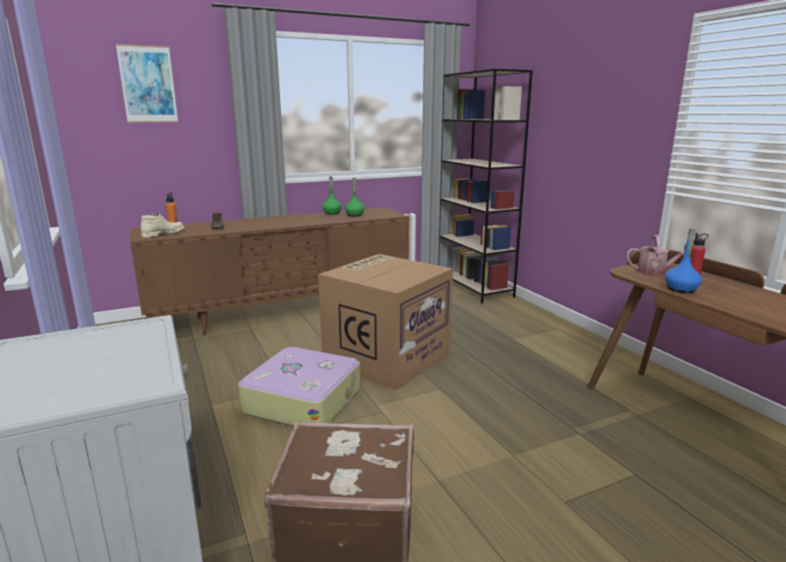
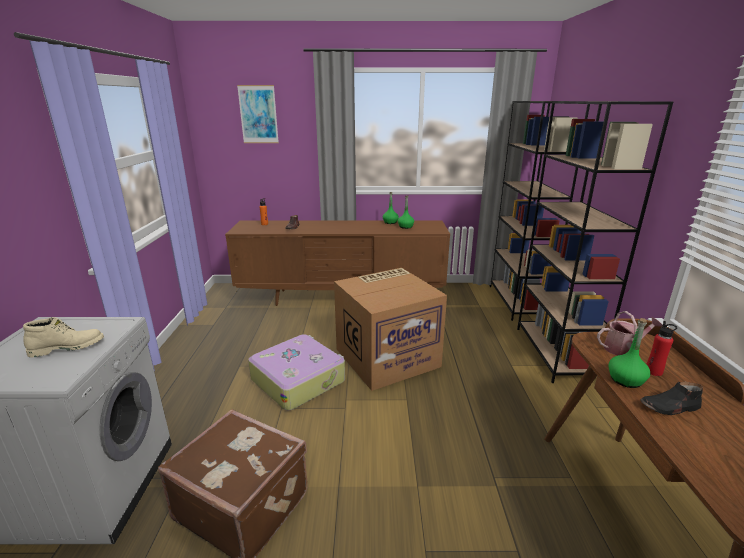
camera: 25 degrees right, 5 degrees up
(163, 234) = (252, 229): beige boot -> beige boot (68, 347)
(541, 322) = (555, 353): none -> beige bookcase
(655, 272) = (623, 349): watering can -> watering can turned 45 degrees counterclockwise
(681, 289) = (625, 380): blue bottle -> green bottle
(727, 298) = (670, 407): none -> black shoe

